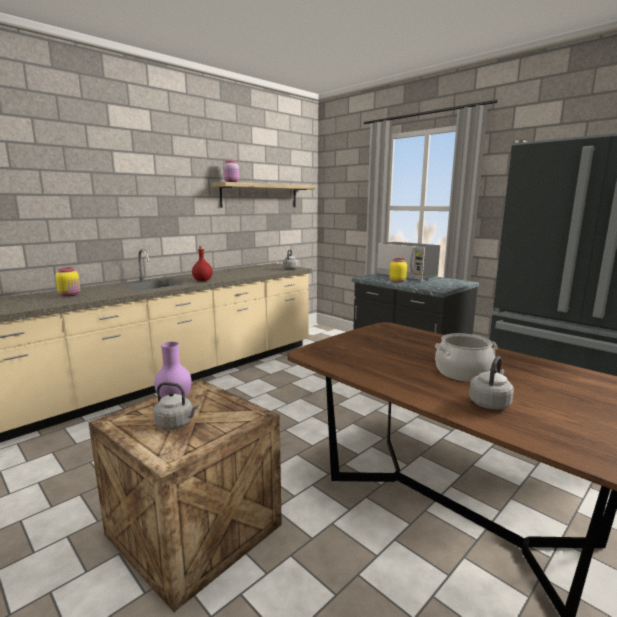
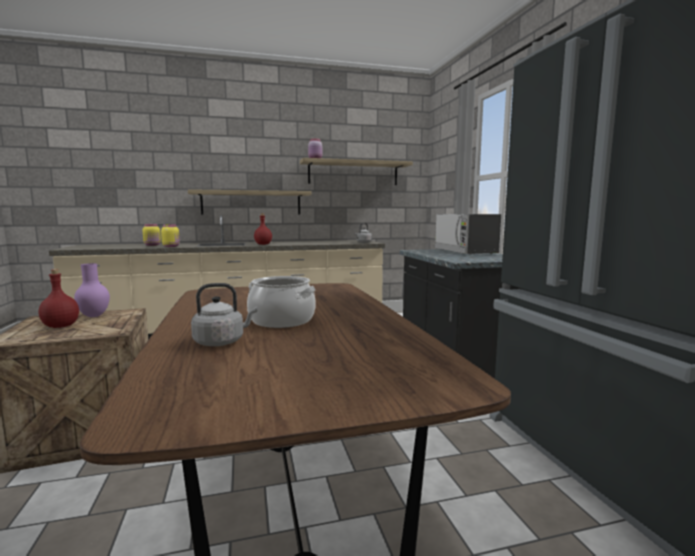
camera: 30 degrees right, 5 degrees down
(165, 231) = (251, 203): none -> shelf
(176, 424) = (61, 326): grey kettle -> red bottle
(397, 281) = (437, 254): yellow jar -> yellow jar (171, 246)

